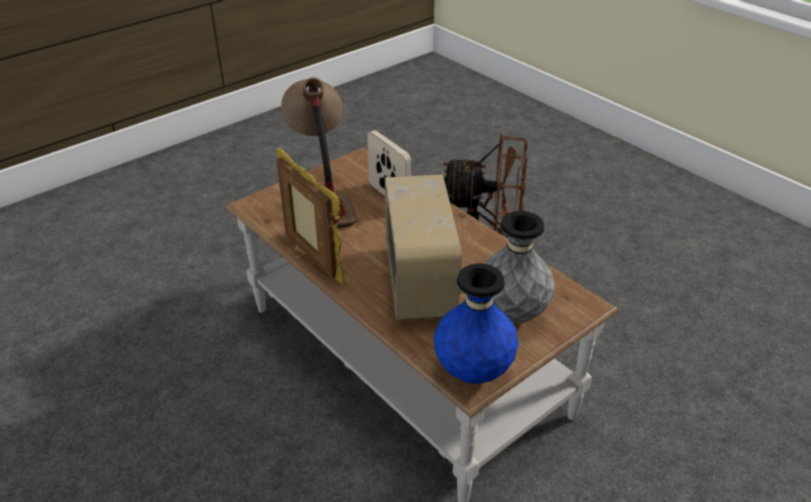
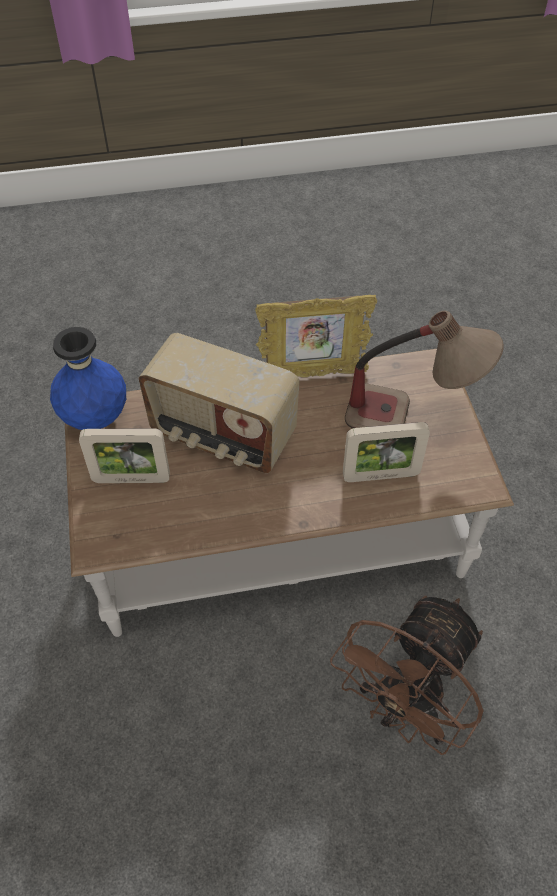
camera: 120 degrees right, 15 degrees up
(511, 314) = (131, 479): grey vase -> picture frame

